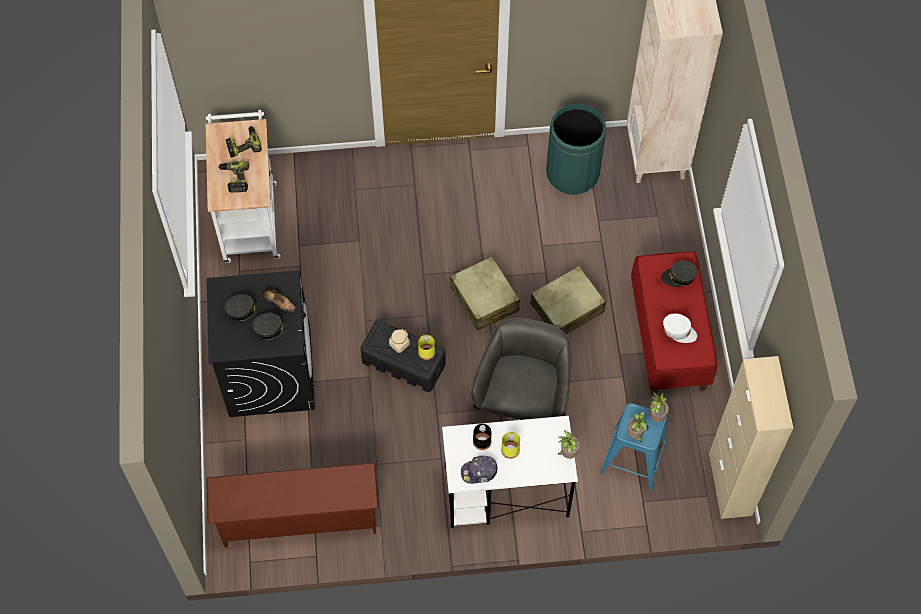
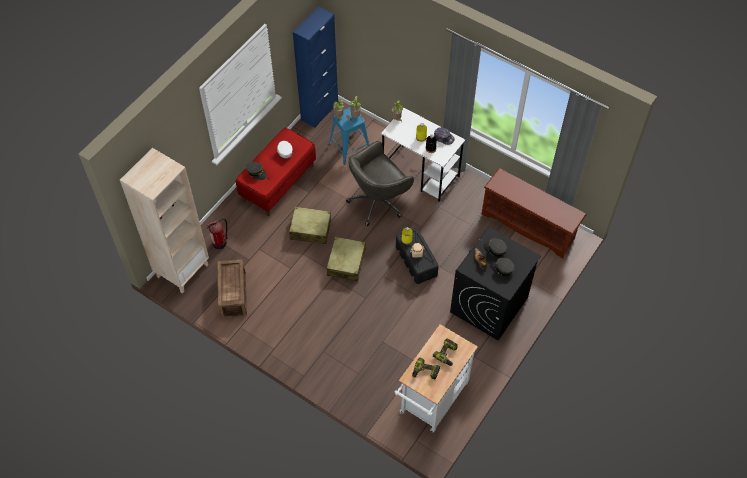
camera: 140 degrees left, 5 degrees down
(572, 173) = (234, 294): green trash can -> crate
(652, 216) = (220, 242): none -> fire extinguisher
(730, 484) = (319, 111): beige cabinet -> blue cabinet

